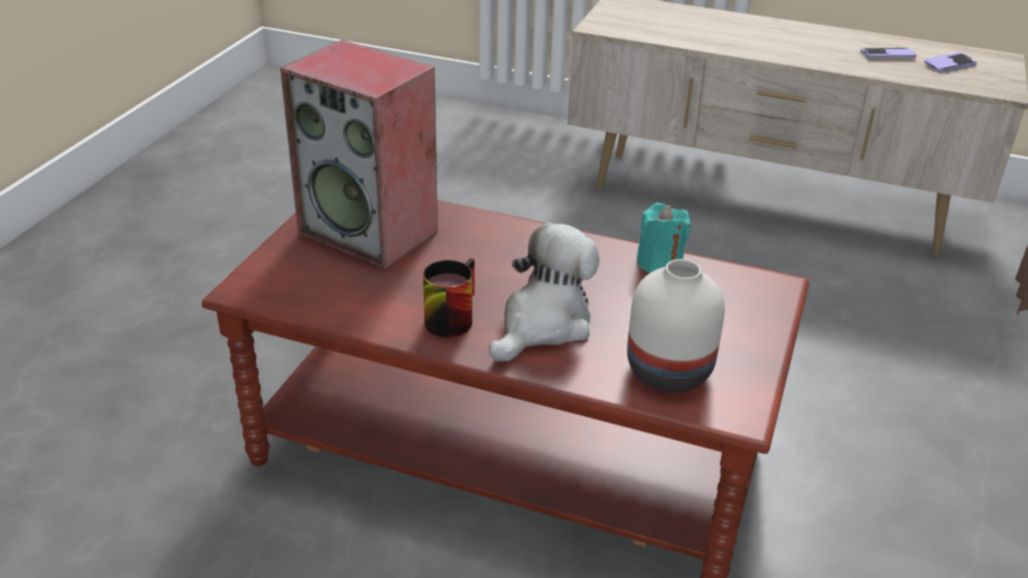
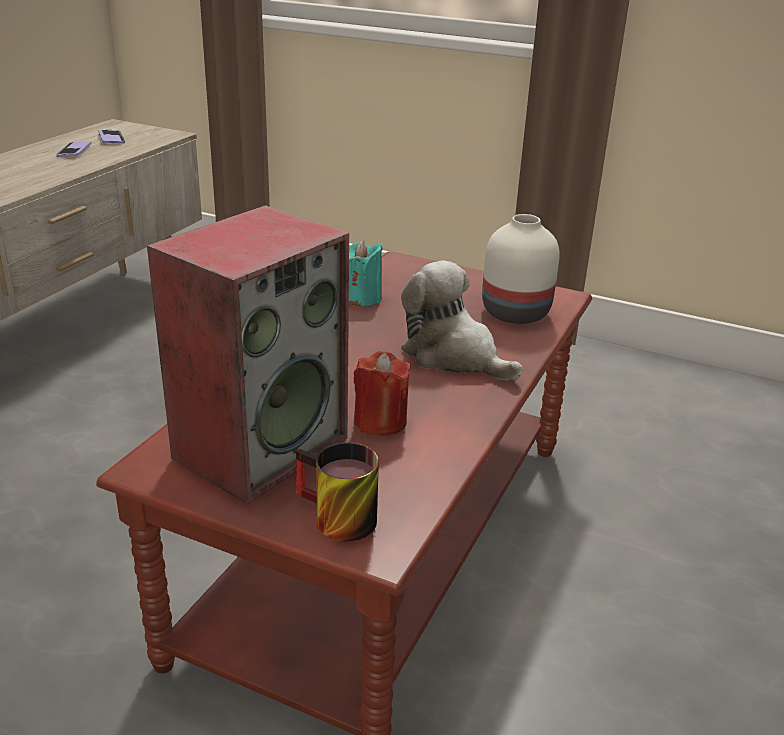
camera: 85 degrees left, 5 degrees down
(412, 284) = (380, 421): none -> red candle
(449, 316) = (441, 402): mug -> mug (334, 519)

